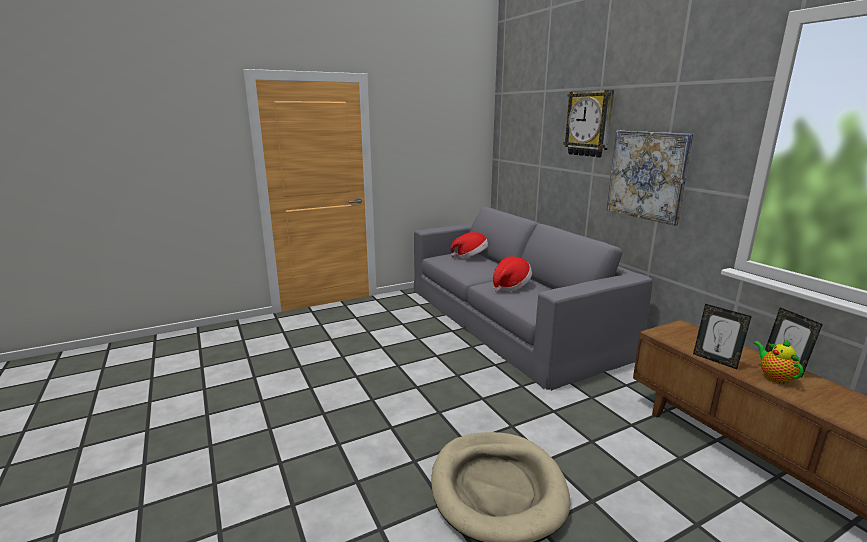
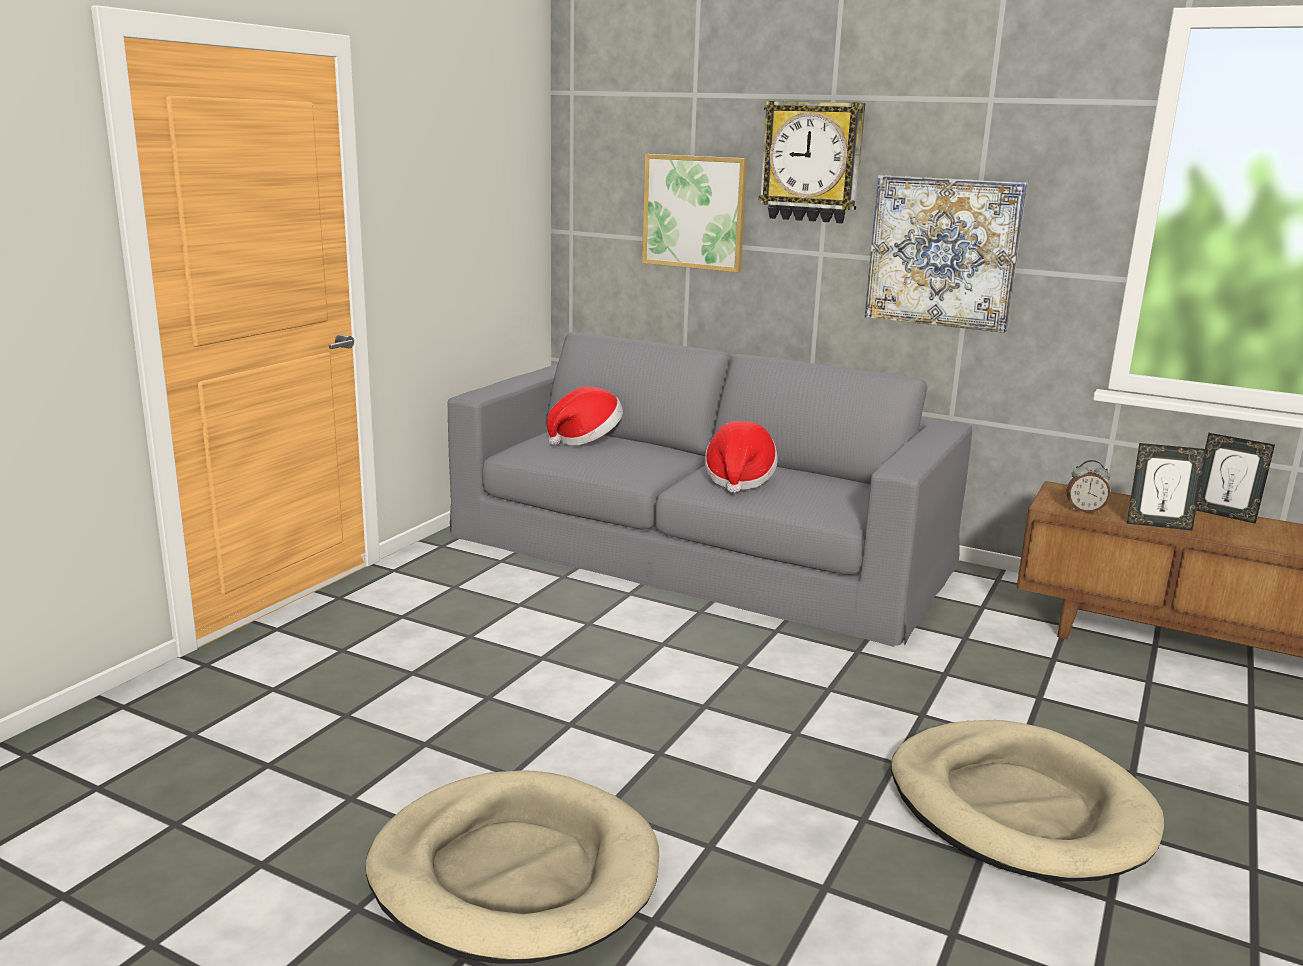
camera: 35 degrees left, 0 degrees up
(263, 423) = (514, 873): none -> beige dog bed
(541, 150) = (694, 212): none -> picture
(676, 340) = (1084, 510): none -> alarm clock
(774, 377) = (1235, 530): teapot -> none

